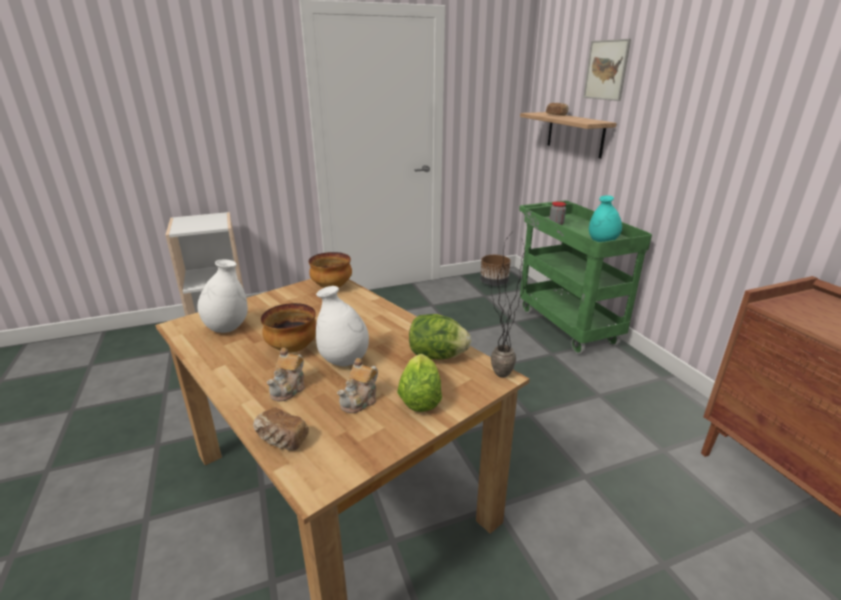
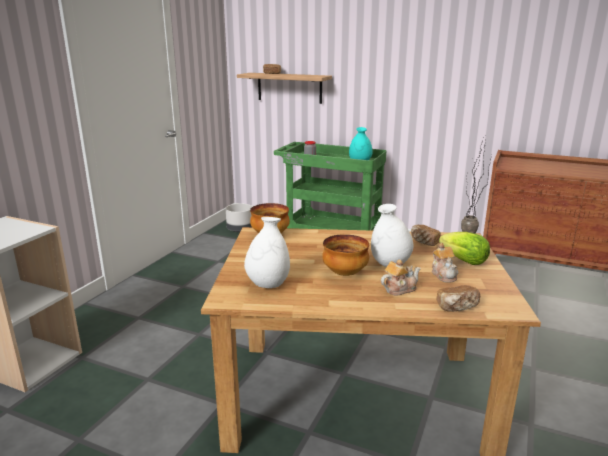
camera: 45 degrees left, 5 degrees down
(289, 389) = (399, 289): teapot -> teapot turned 90 degrees counterclockwise
(437, 356) = (424, 242): lettuce -> bread
(494, 283) = (240, 230): brown planter -> grey planter
(606, 70) = (313, 37): picture -> none

